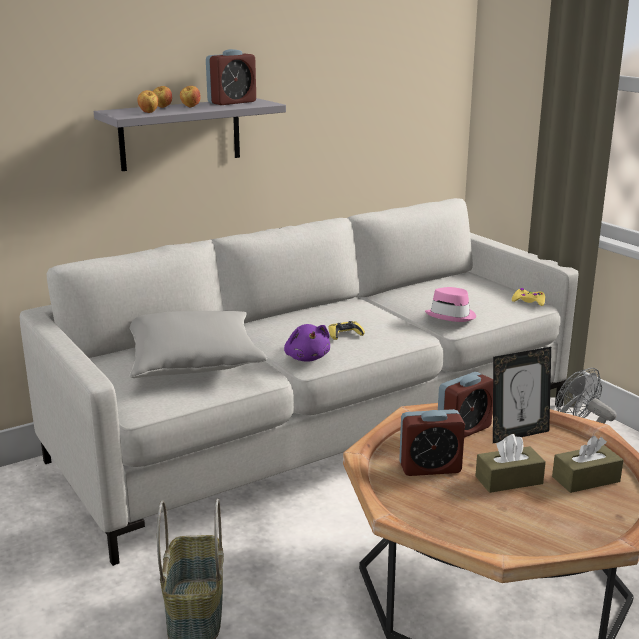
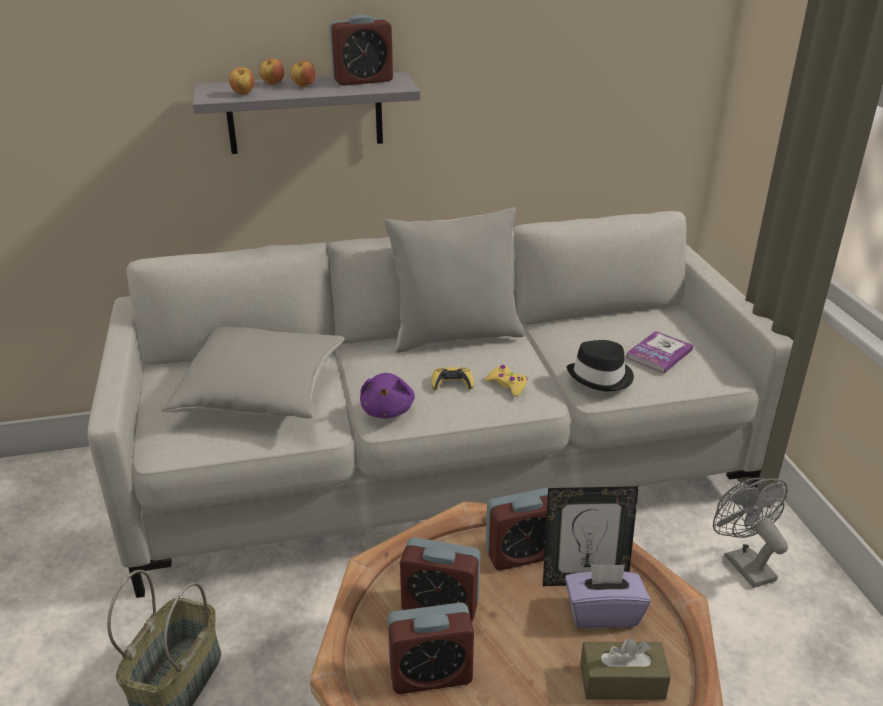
camera: 20 degrees right, 10 degrees up
(321, 308) = (455, 335): none -> grey pillow
(451, 315) = (601, 377): pink hat -> black hat
(455, 504) = (430, 674): none -> alarm clock
(481, 297) = (659, 353): none -> book
(509, 480) = (522, 654): brown tissue box -> none
(528, 301) = (718, 370): yellow game controller -> yellow game controller (507, 385)
(544, 448) = (602, 612): none -> purple tissue box

